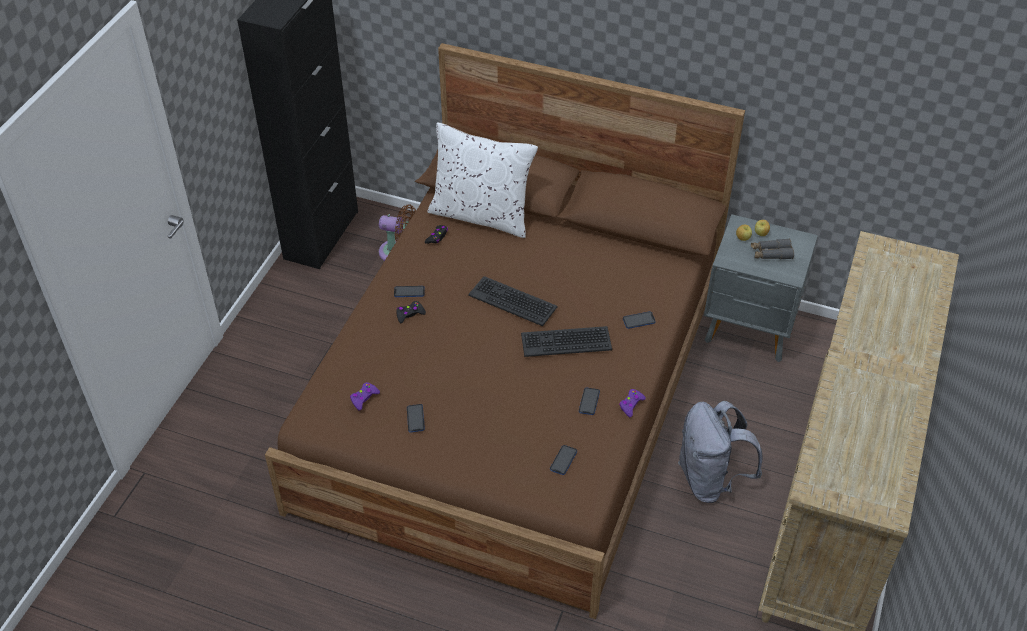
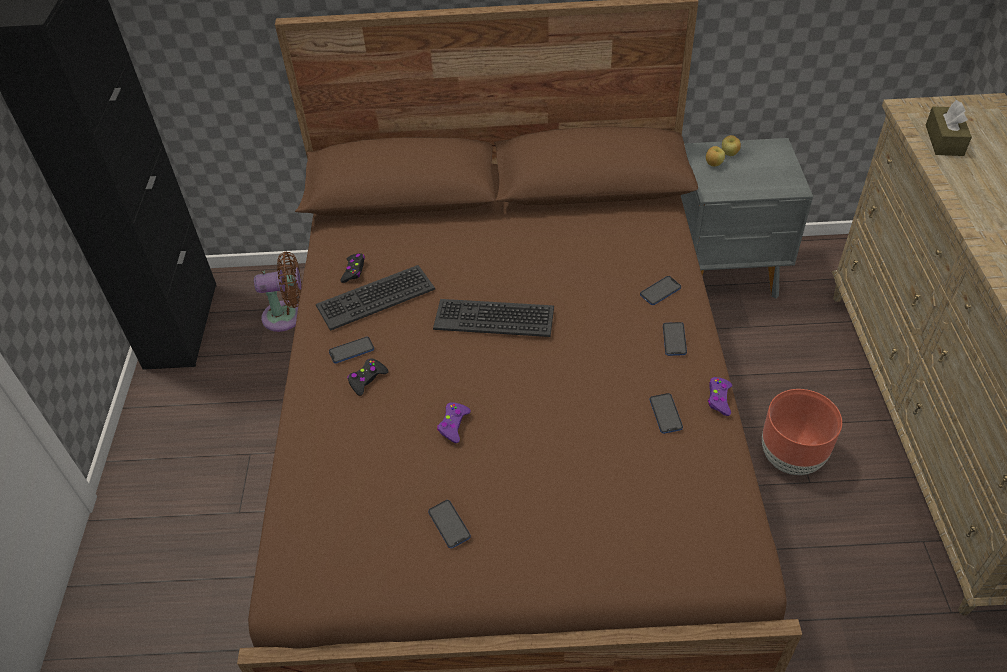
camera: 20 degrees left, 0 degrees up
(364, 398) = (361, 522): purple game controller -> purple game controller (453, 425)
(481, 215) = (397, 228): white pillow -> none
(563, 460) = (683, 508): phone -> phone (674, 340)
(566, 341) = (590, 346): keyboard -> keyboard (375, 297)
(710, 480) = (791, 458): grey backpack -> brown planter
(771, 253) = (754, 171): grey binoculars -> none
(878, 276) = (944, 140): none -> brown tissue box

